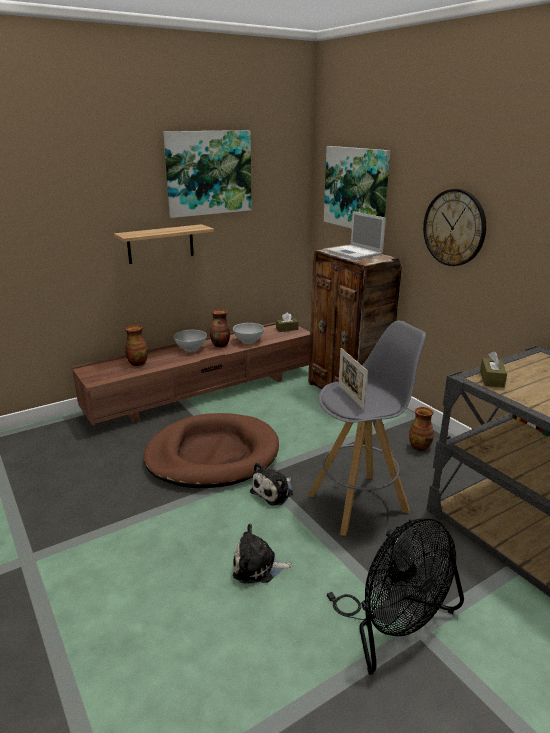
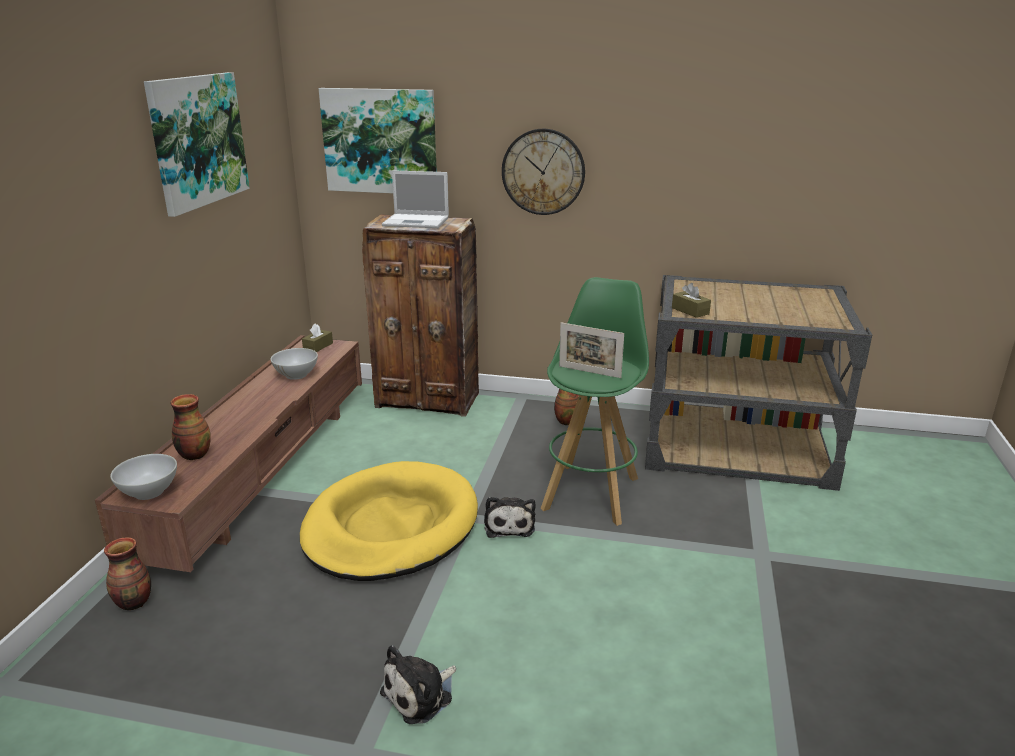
camera: 45 degrees left, 0 degrees up
(160, 244) = (163, 261): shelf -> none
(191, 348) = (237, 410): white bowl -> white bowl (149, 492)
(212, 455) = (391, 527): brown dog bed -> yellow dog bed
(220, 345) = (269, 392): vase -> vase (134, 603)
(258, 567) = (597, 592): plush toy -> plush toy (420, 694)
(359, 502) = (591, 492): grey stool -> green stool
(391, 625) = (744, 564): black fan -> none

